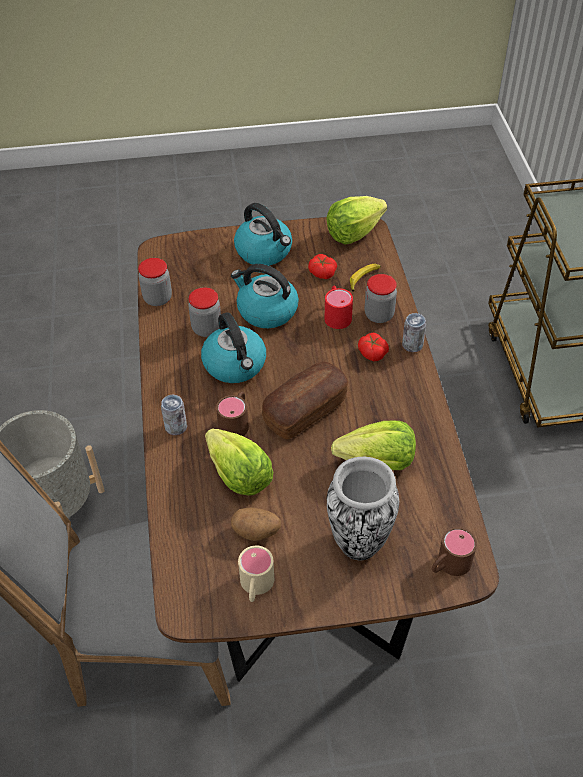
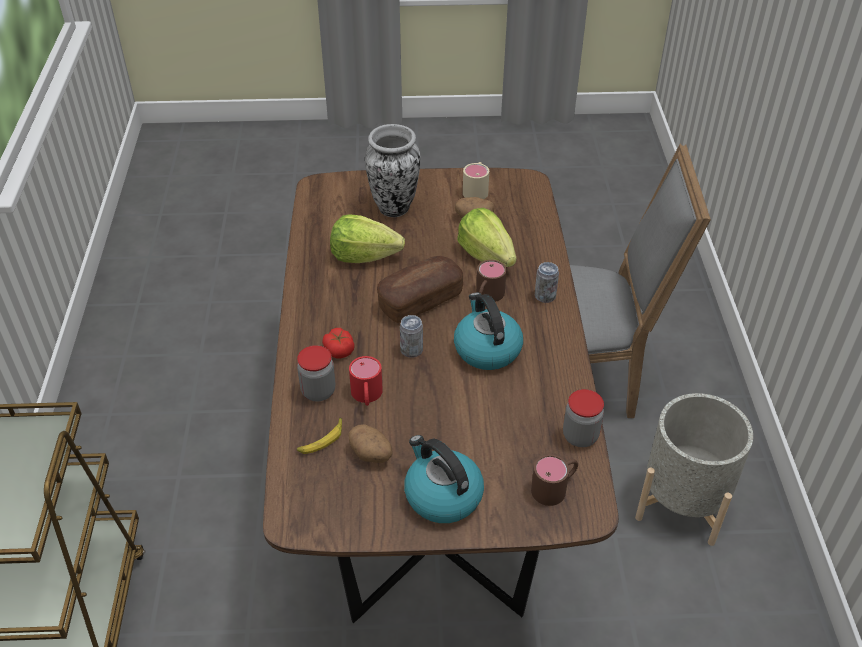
camera: 175 degrees left, 5 degrees down
(206, 328) = (518, 392): jar -> none
(266, 311) = (448, 408): kettle -> none
(322, 273) = (371, 454): tomato -> potato
(353, 233) = (314, 516): lettuce -> none
(412, 345) = (294, 354): can -> can (411, 350)
(448, 565) = (331, 190): brown mug -> brown mug (555, 487)

